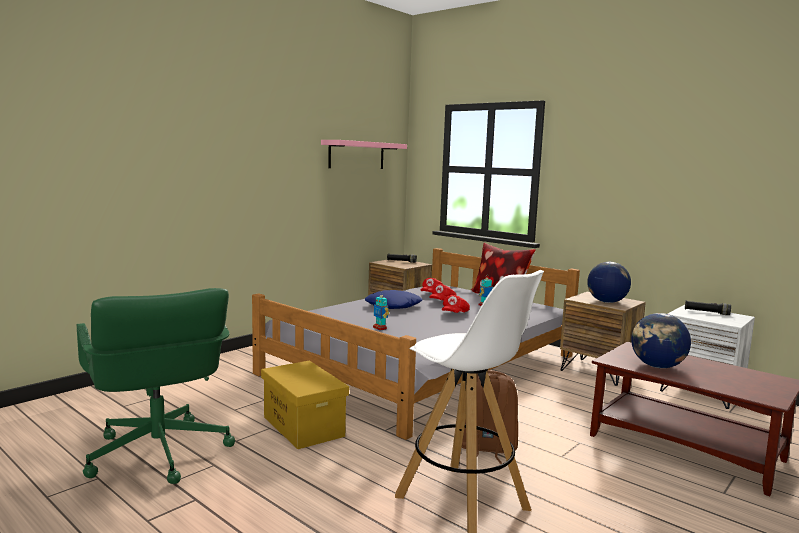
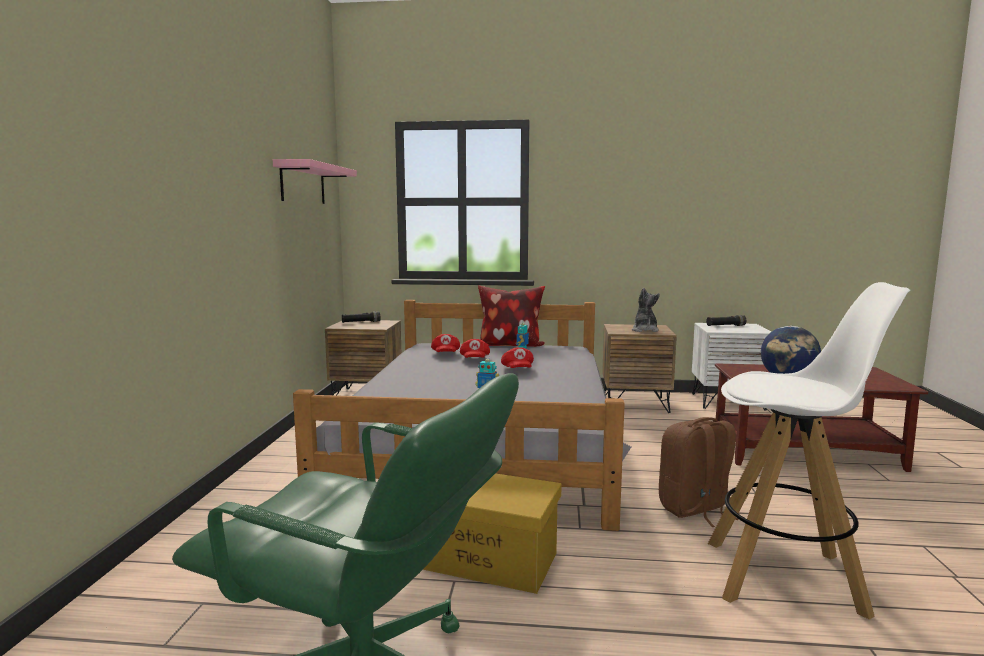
camera: 35 degrees left, 0 degrees up
(393, 306) = (436, 374): blue pillow -> none
(606, 302) = (644, 330): globe -> plush toy

